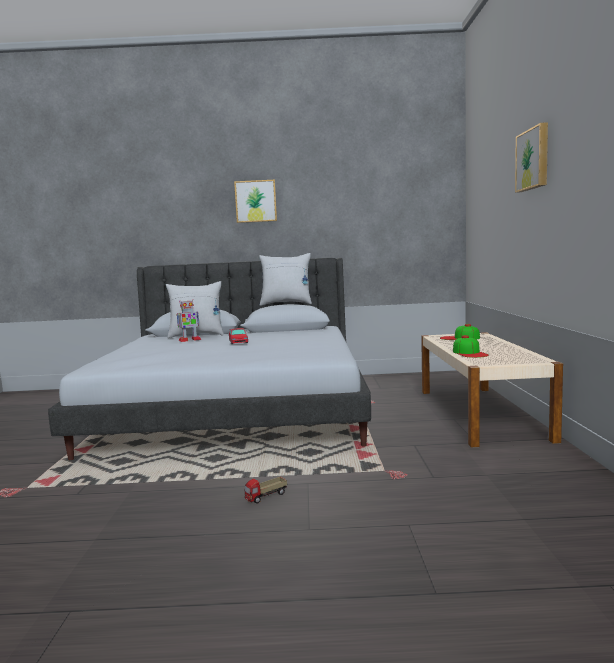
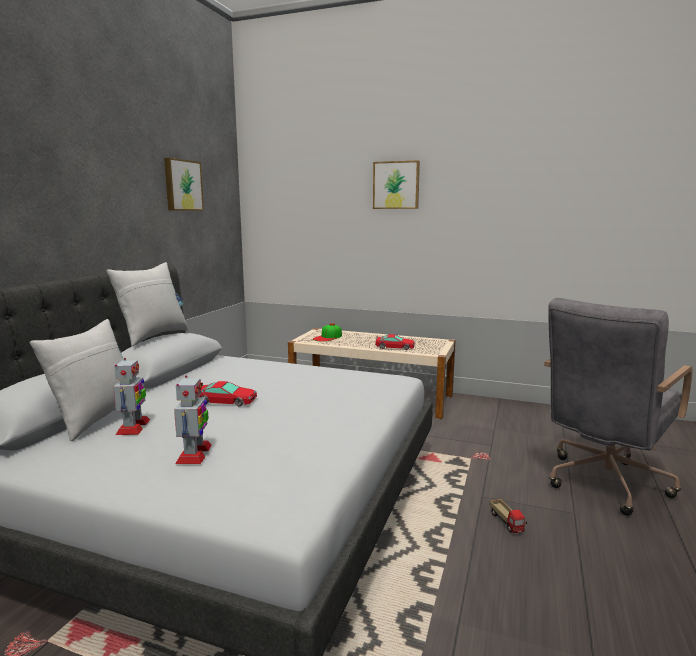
camera: 70 degrees left, 5 degrees up
(156, 349) = (194, 454): none -> toy robot
(256, 201) = (54, 179): picture -> picture (182, 185)
(396, 547) = (603, 485): none -> grey office chair
(470, 353) = (395, 347): cap -> toy car

